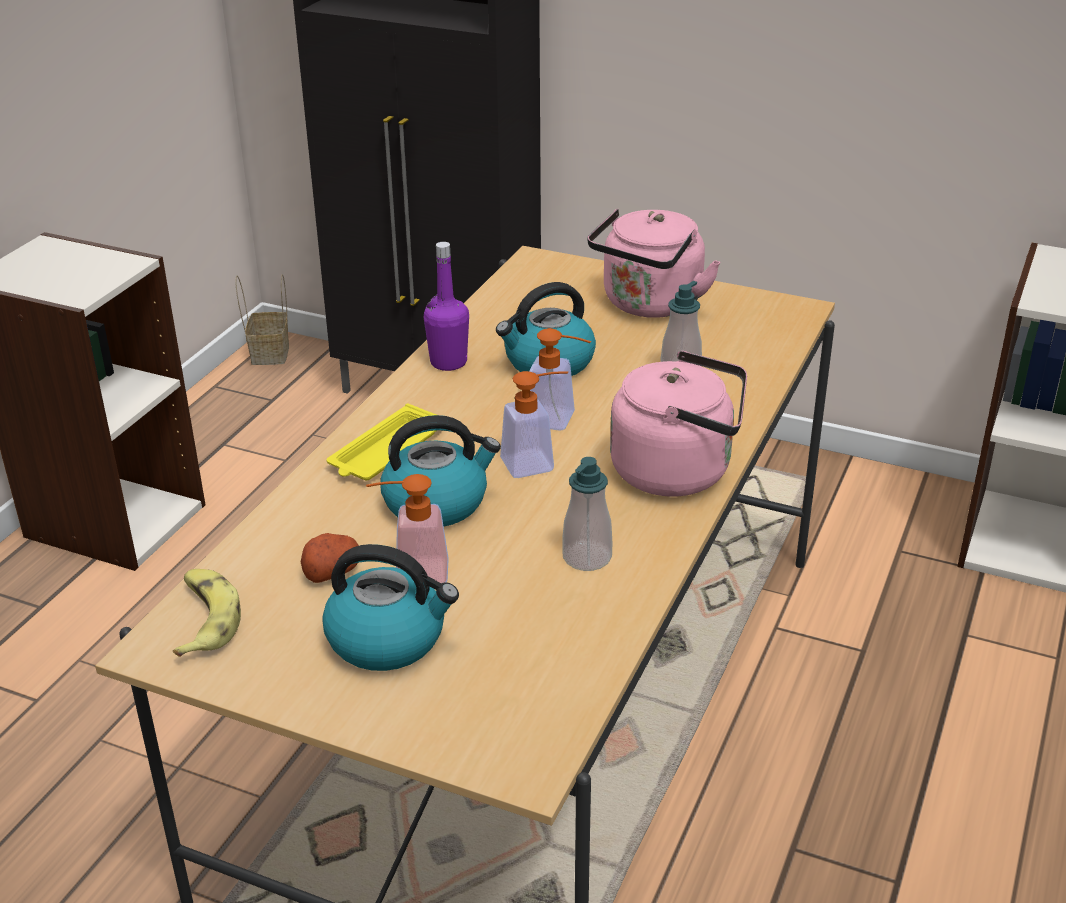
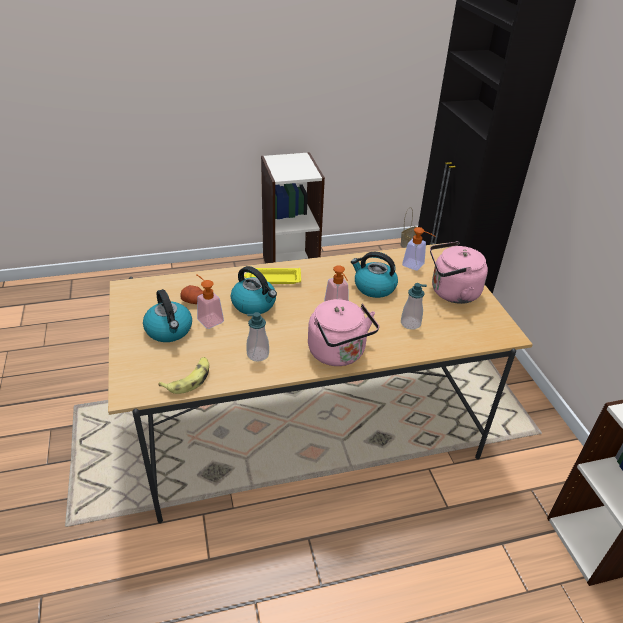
camera: 50 degrees right, 5 degrees up
(204, 620) = (147, 289): banana -> banana (189, 379)
(448, 362) = (344, 265): purple bottle -> none
(536, 463) = (304, 315): soap dispenser -> soap dispenser (416, 266)

